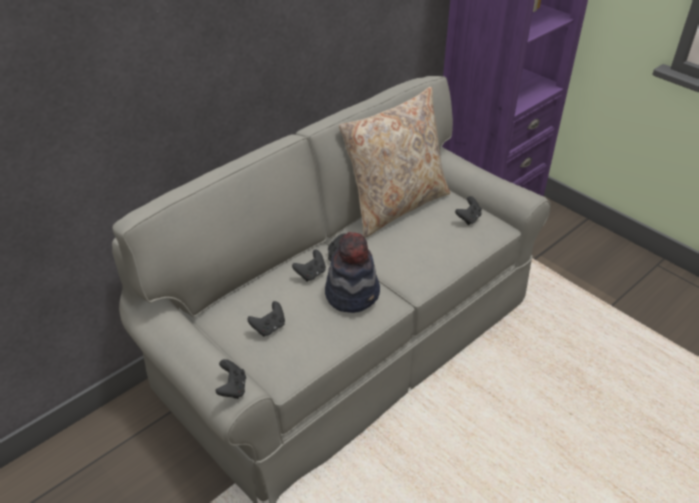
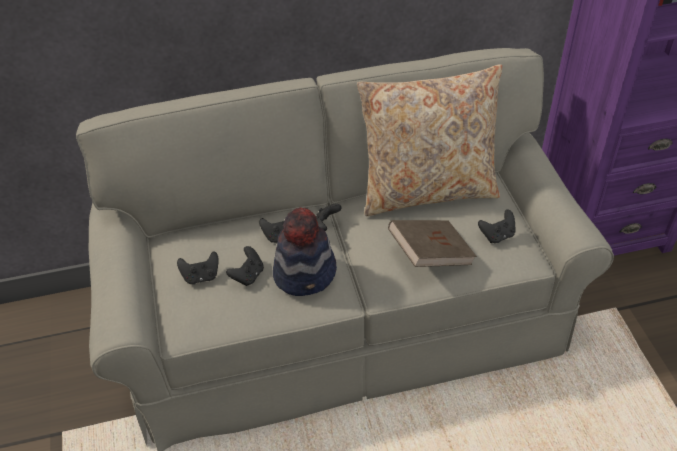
camera: 30 degrees right, 5 degrees up
(232, 388) = (115, 324): black game controller -> black game controller (248, 275)
(434, 247) = (430, 255): none -> brown book

